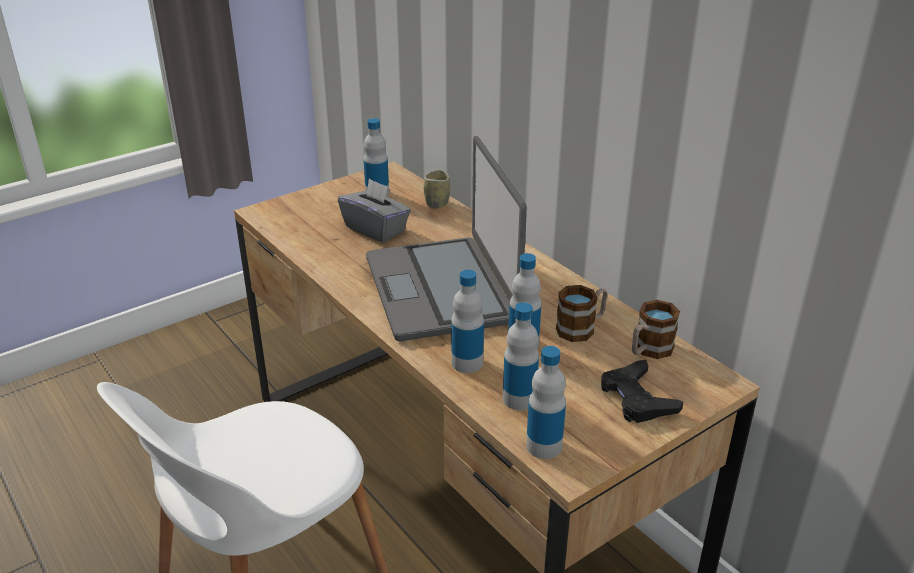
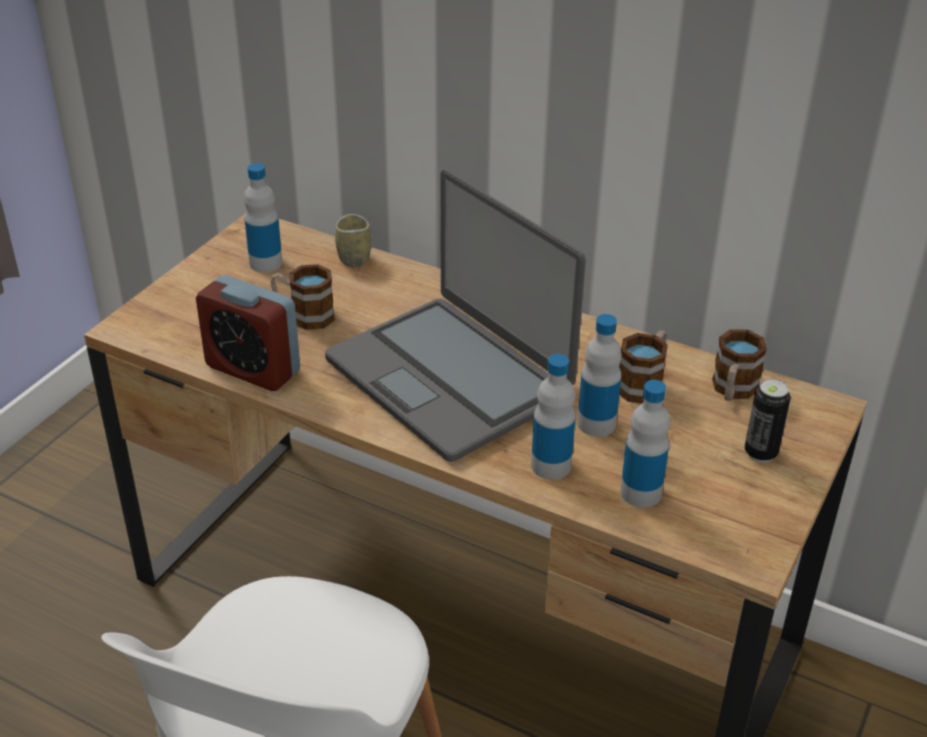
camera: 25 degrees left, 5 degrees up
(317, 253) = (253, 369): none -> alarm clock
(376, 229) = (304, 315): grey tissue box -> mug
(544, 446) = (707, 541): bottle -> none
(637, 398) = (760, 453): black game controller -> can

